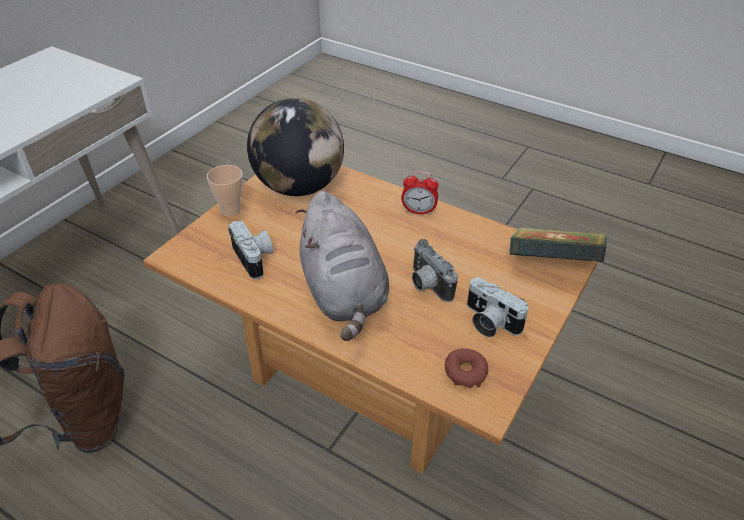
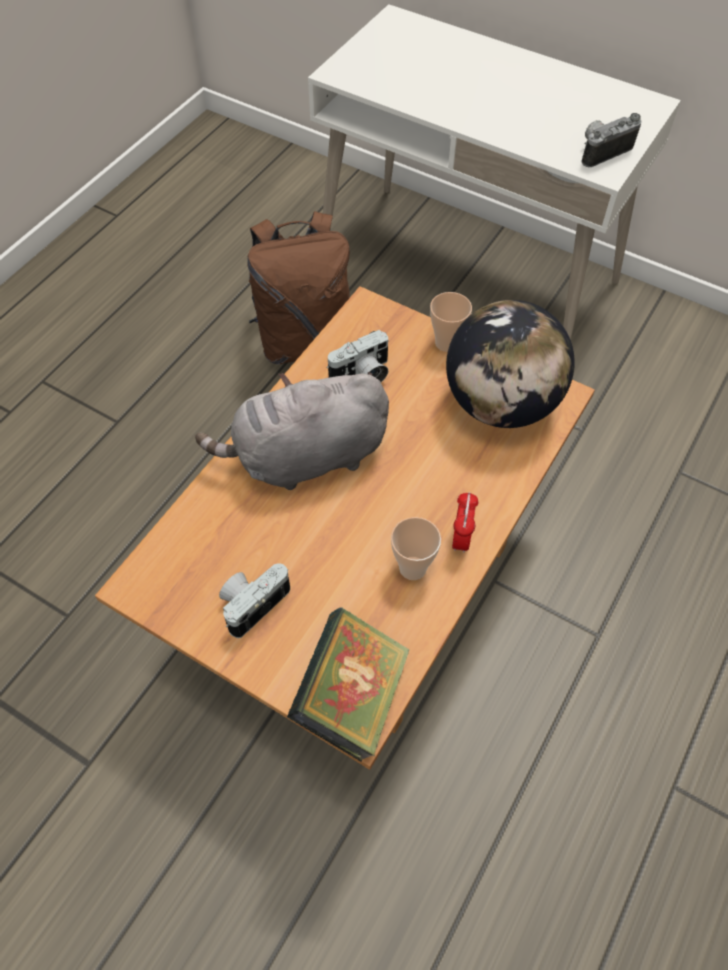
camera: 90 degrees right, 15 degrees up
(426, 285) = (317, 540): camera -> camera (602, 151)
(446, 235) = (412, 568): none -> cup
(465, 372) = (181, 570): donut -> none

